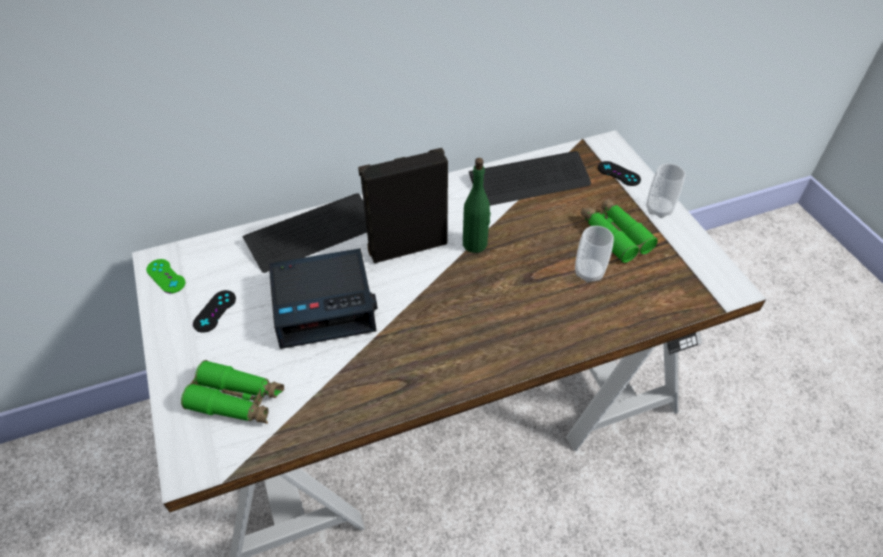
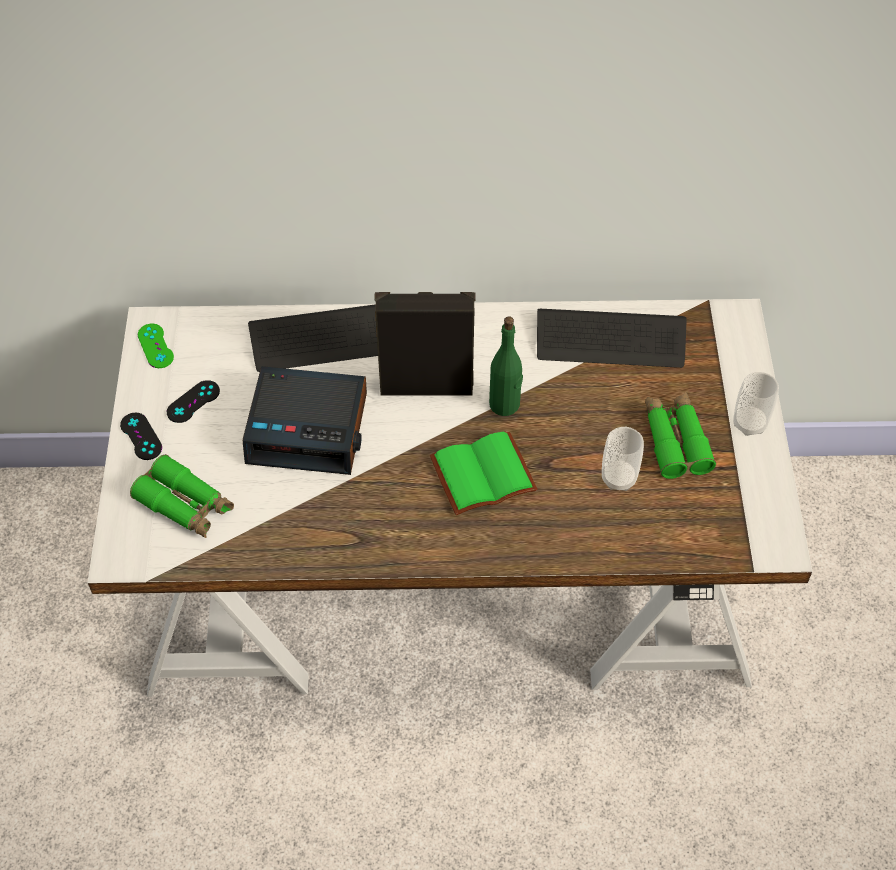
camera: 20 degrees right, 5 degrees up
(484, 302) = (482, 477): none -> green book
(619, 174) = (727, 362): black game controller -> black game controller (141, 436)

